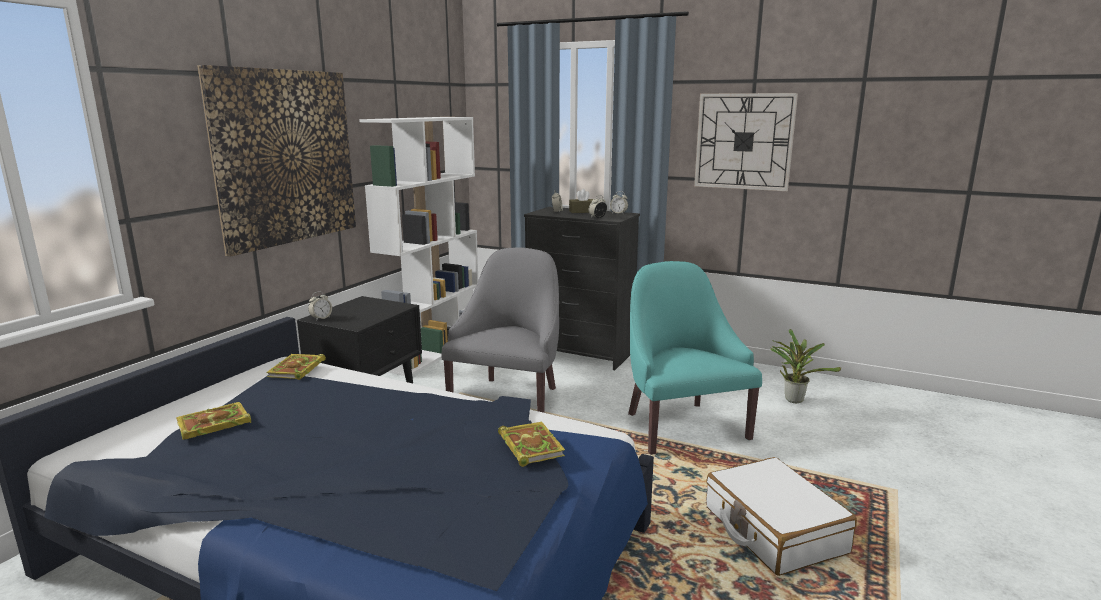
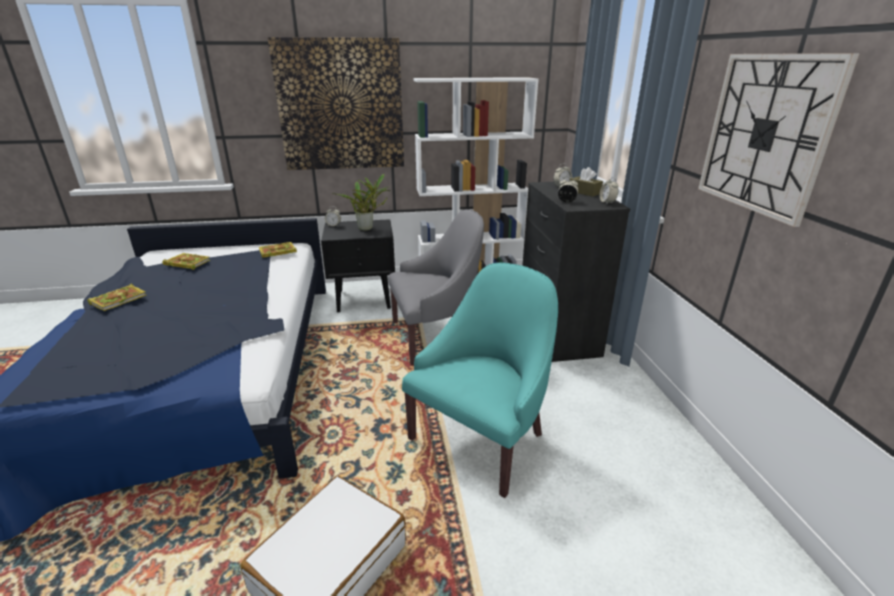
camera: 55 degrees right, 10 degrees up
(529, 446) = (193, 354): book -> book (119, 299)
(793, 399) = (649, 505): potted plant -> potted plant (367, 228)

